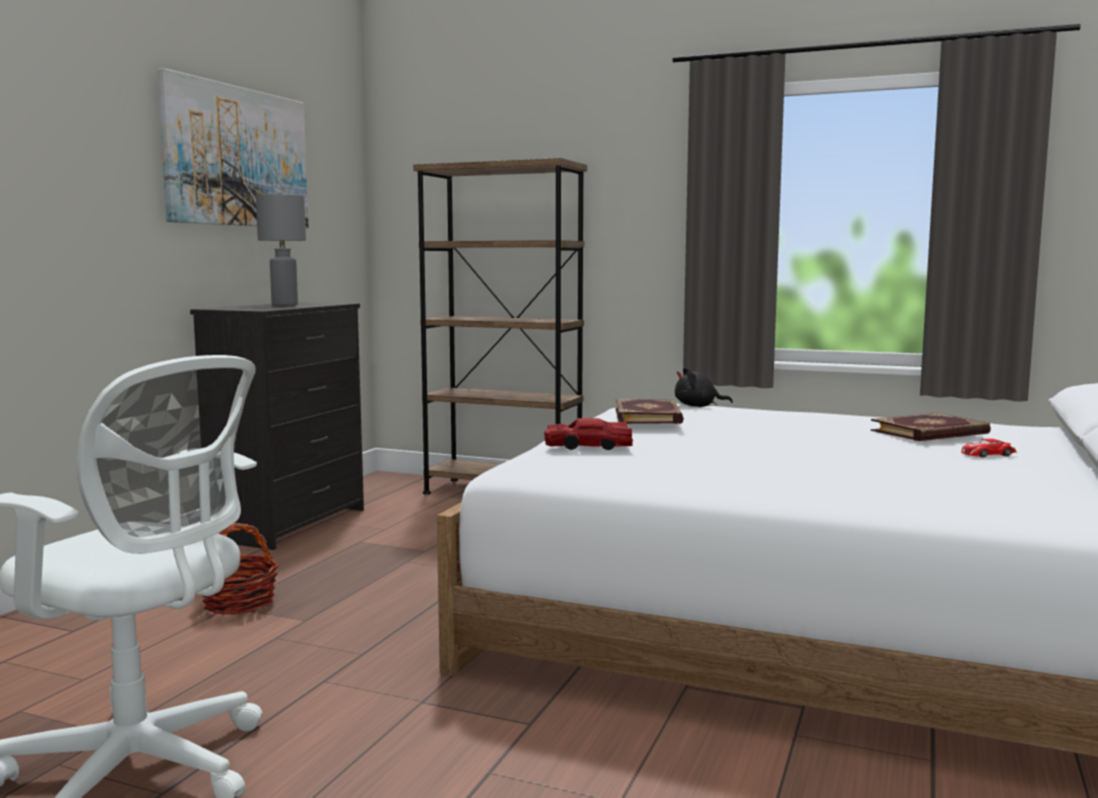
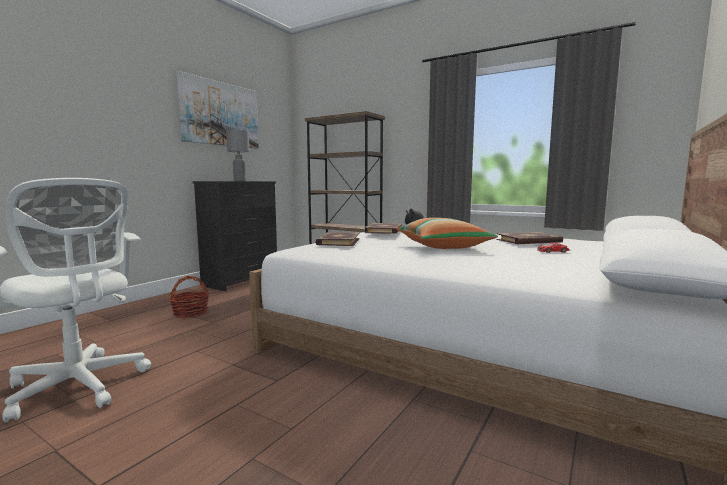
camera: 10 degrees right, 0 degrees up
(588, 446) = (338, 241): red toy car -> book
(793, 450) = (443, 246): none -> pillow

